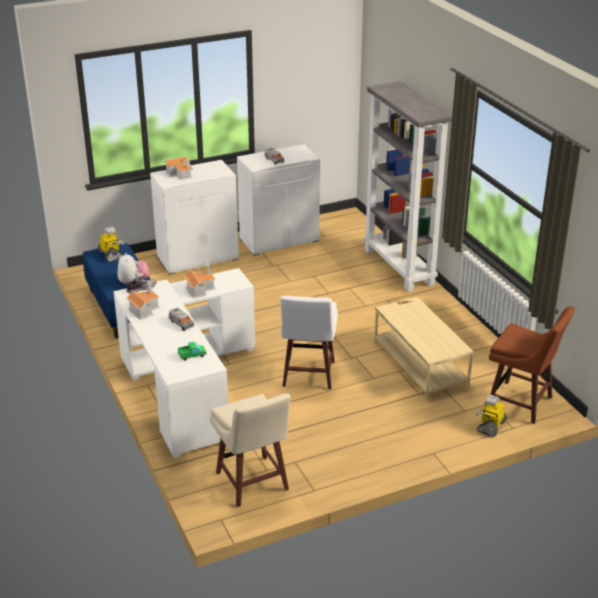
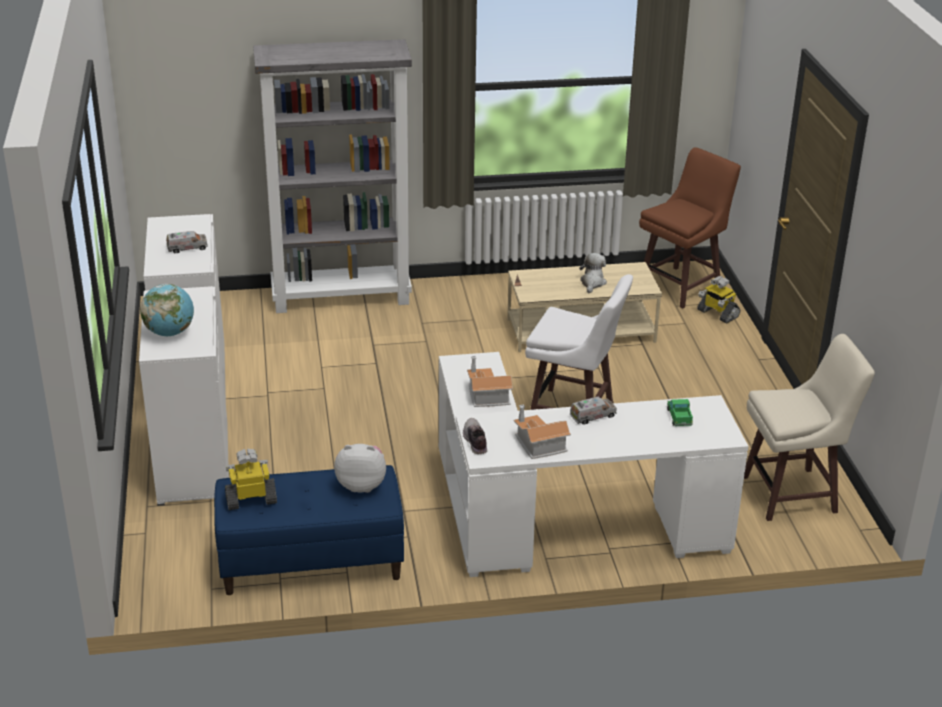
camera: 75 degrees left, 0 degrees up
(180, 174) = (169, 333): toy house -> globe
(423, 332) = (592, 283): none -> plush toy

